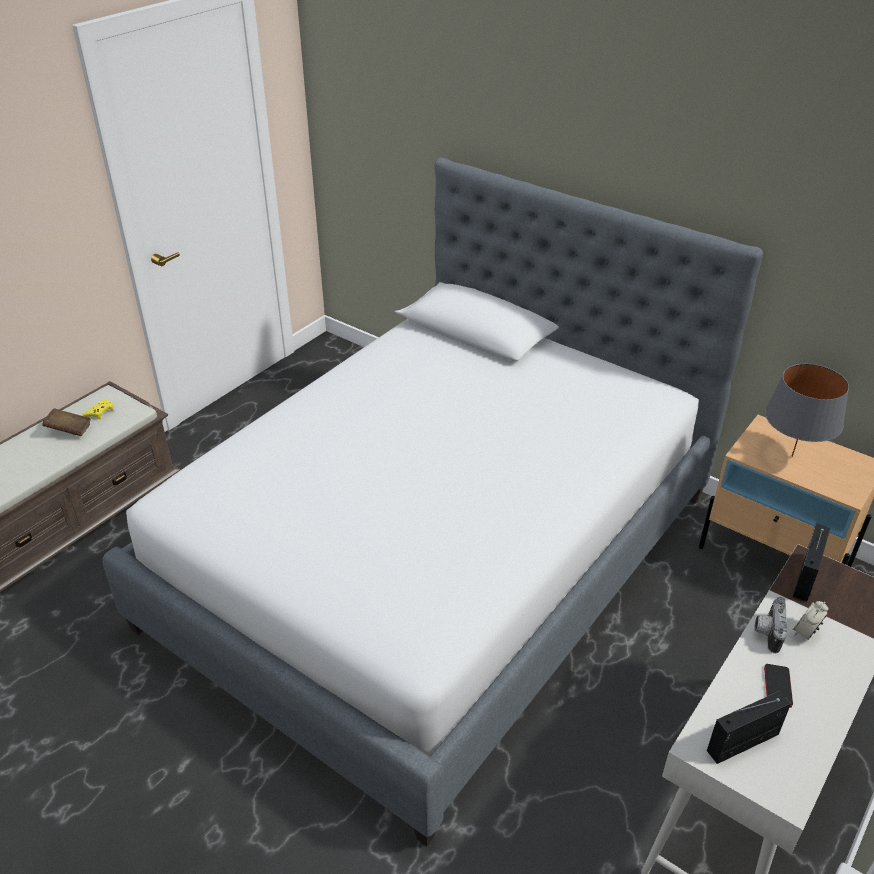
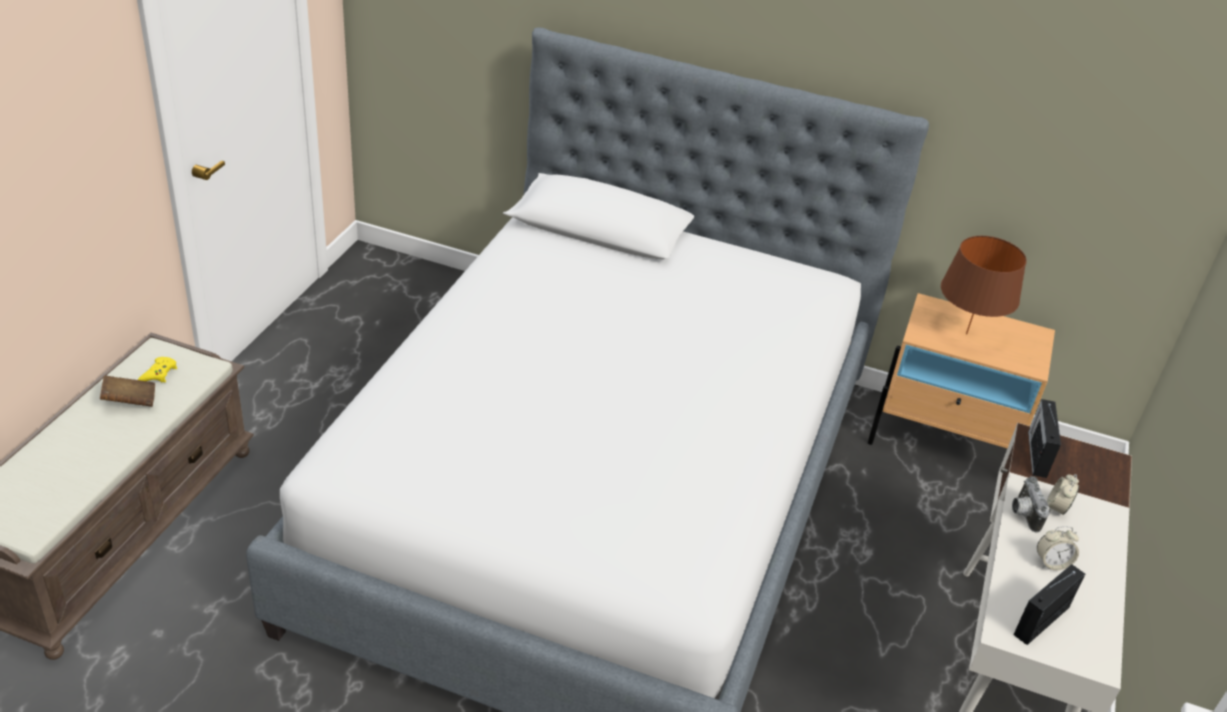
camera: 20 degrees left, 0 degrees up
(777, 686) = (1051, 563): phone -> alarm clock
(792, 456) = (966, 334): grey table lamp -> brown table lamp

